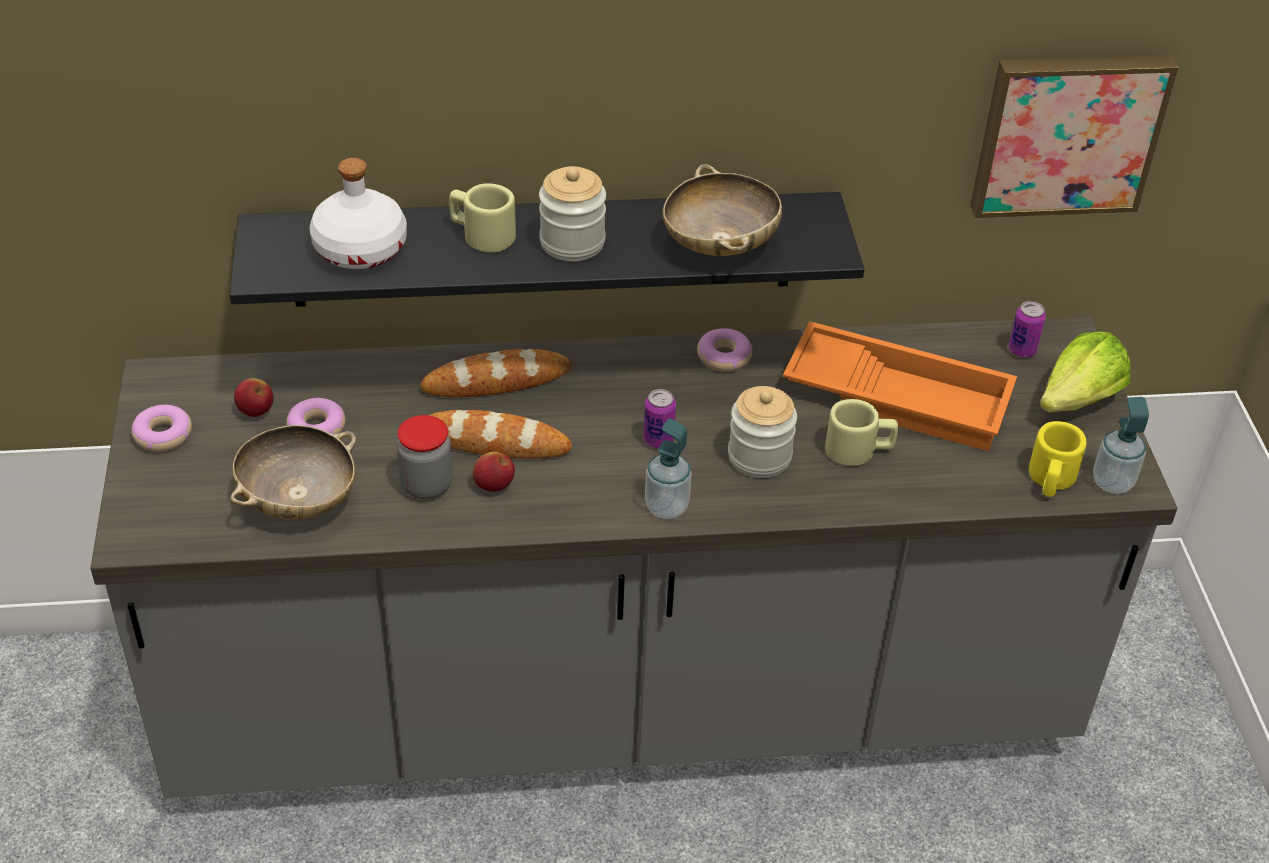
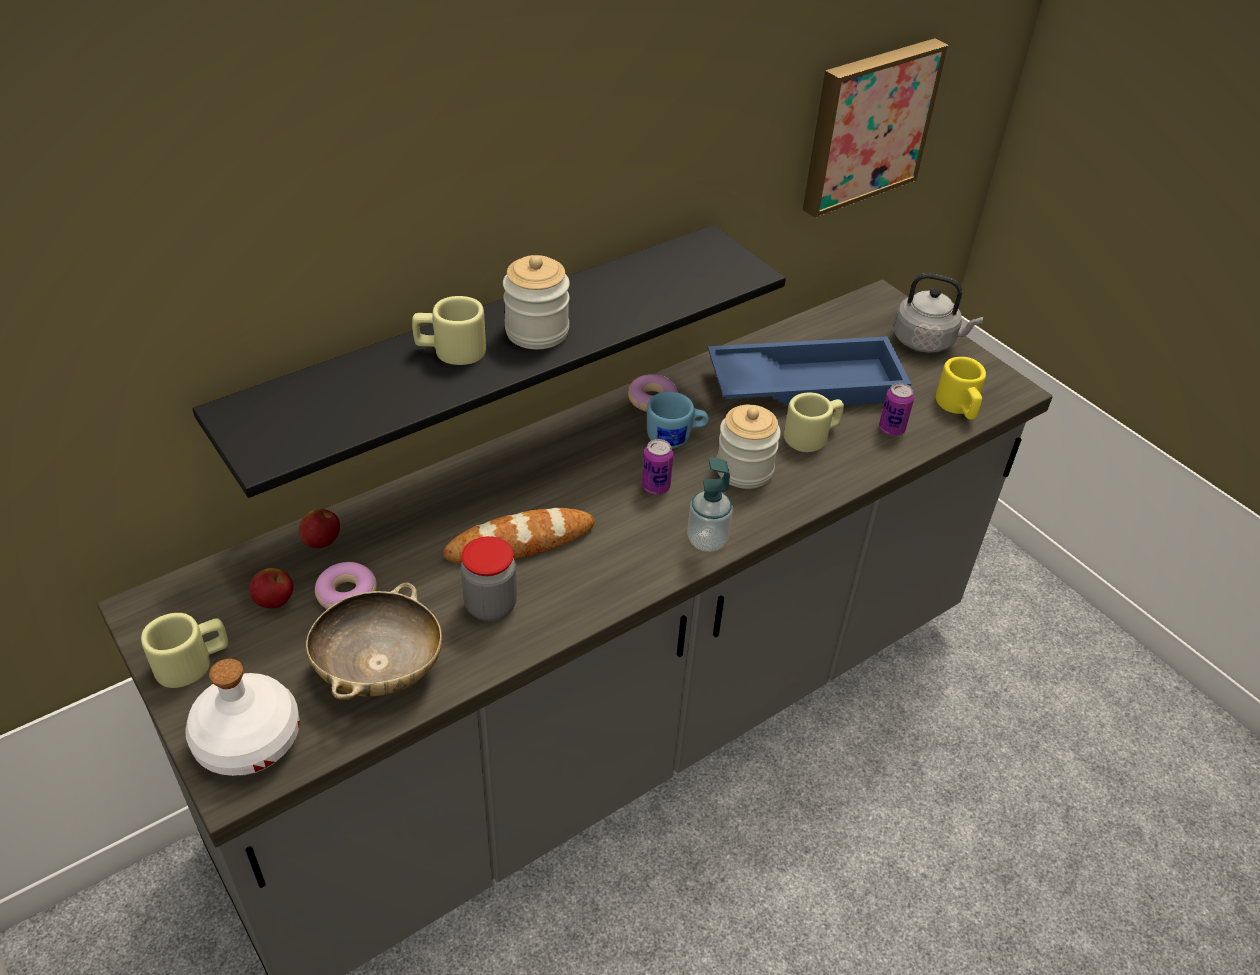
camera: 30 degrees left, 0 degrees up
(163, 435) = (193, 662): donut -> beige mug
(361, 249) = (347, 400): white bottle -> white bottle (250, 740)
(494, 486) = (550, 581): apple -> apple (322, 541)
(496, 380) = (481, 488): bread -> none
(716, 402) = (675, 438): none -> blue mug
(719, 244) = (660, 294): beige bowl -> none
(899, 396) = (805, 383): orange tray -> blue tray
(1022, 350) = (859, 319): can -> can (891, 429)
(1079, 400) = (926, 341): lettuce -> grey kettle
(1112, 482) = (998, 393): soap dispenser -> none

